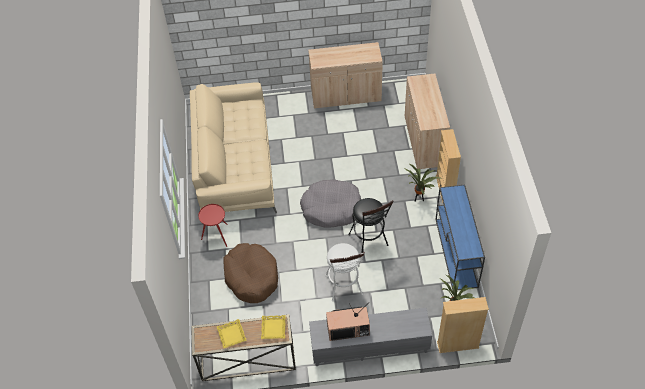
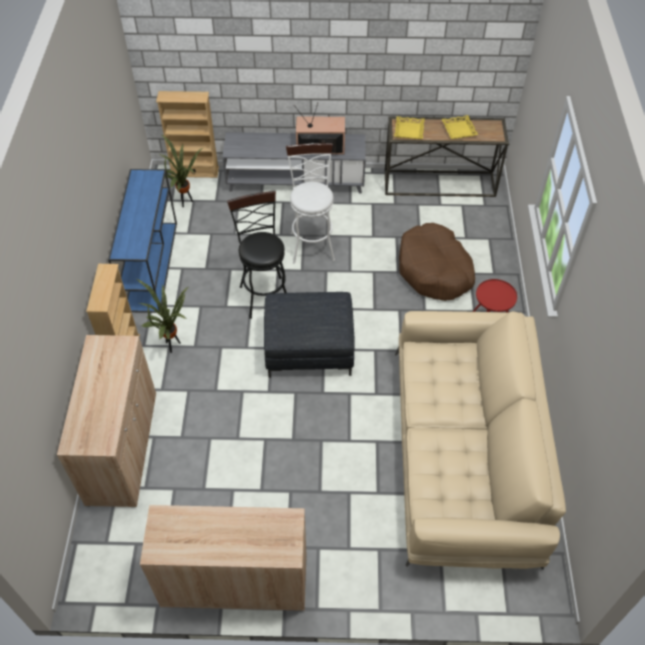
camera: 175 degrees left, 0 degrees up
(331, 208) = (309, 349): grey dog bed -> grey ottoman

